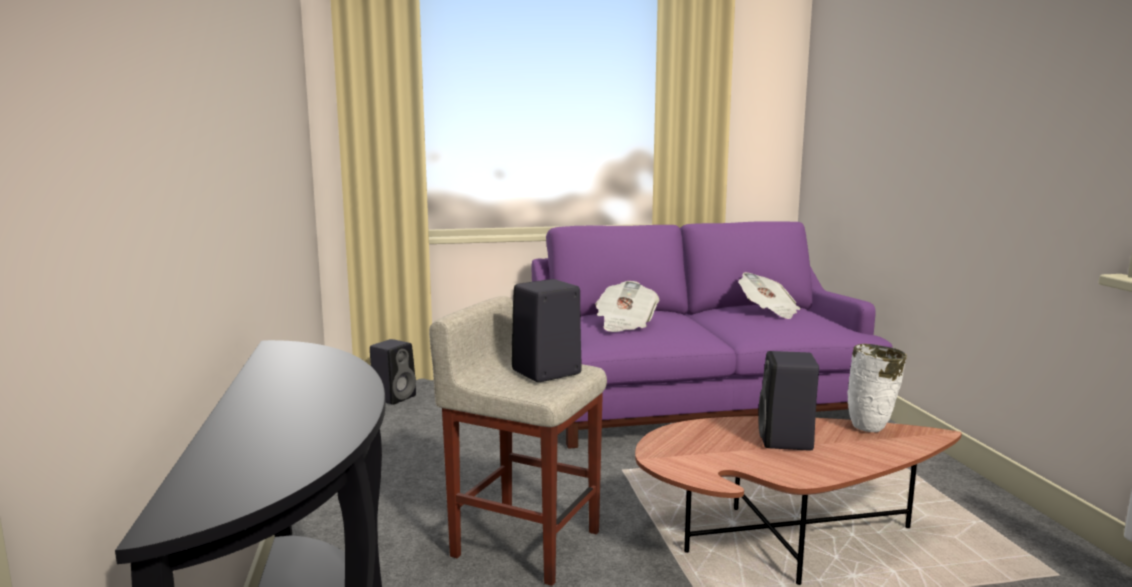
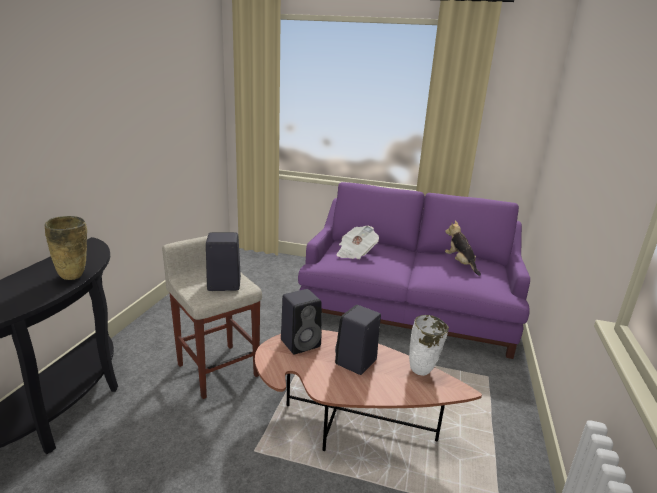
camera: 25 degrees right, 10 degrees up
(351, 383) = (74, 277): none -> beige vase
(394, 397) = (251, 261): black speaker -> black speaker (301, 343)
(768, 312) = (460, 264): newspaper -> plush toy

